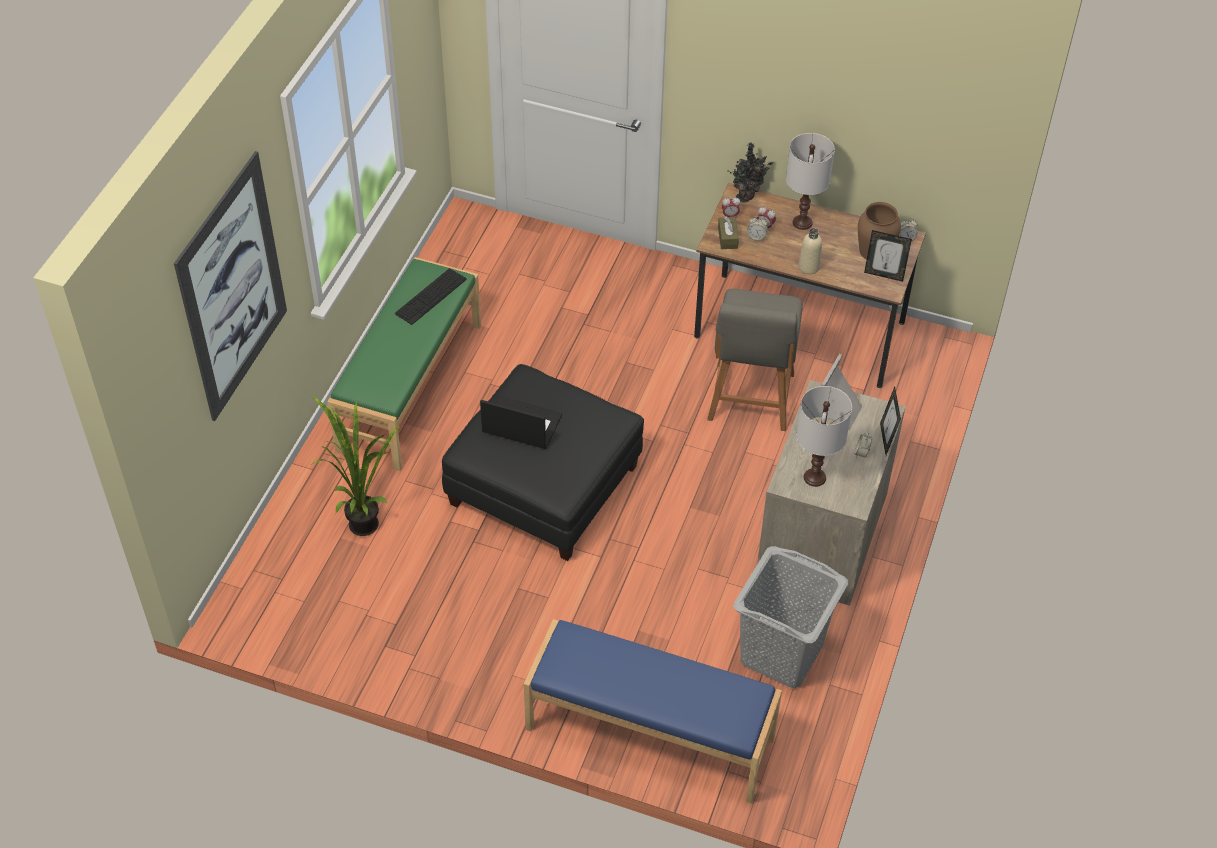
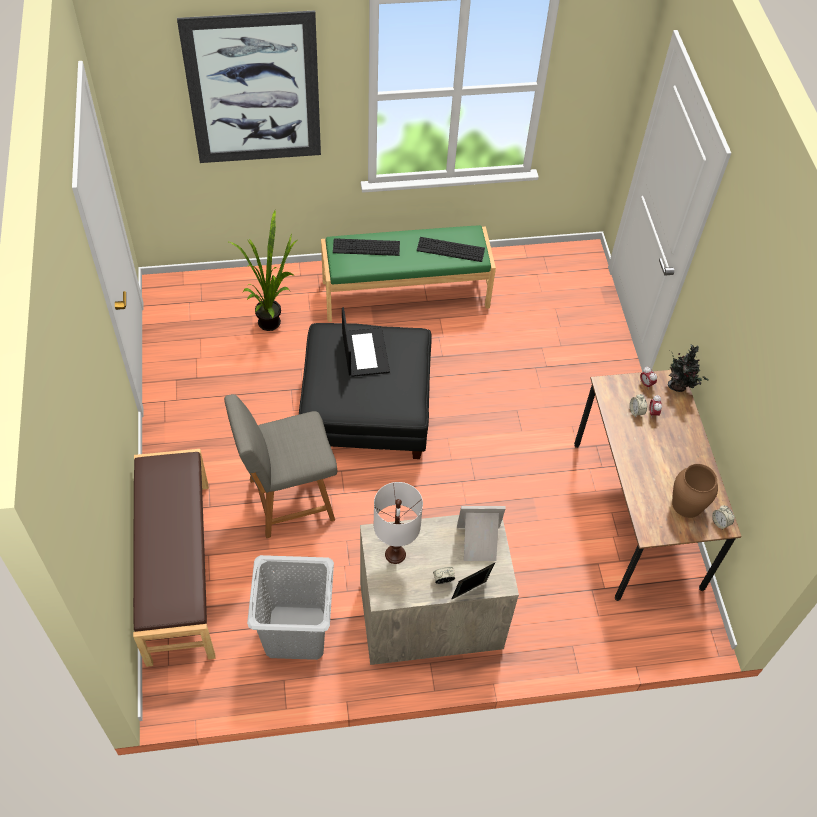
camera: 60 degrees right, 5 degrees up
(374, 364) = (366, 247): none -> keyboard
(649, 734) = (177, 571): blue bench -> brown bench
(727, 238) = (620, 392): brown tissue box -> none
(750, 400) = (536, 508): grey chair -> grey chair (288, 500)
(802, 222) = (678, 438): white table lamp -> none
(809, 267) = (630, 462): beige bottle -> none
(884, 274) = (664, 522): picture frame -> none

